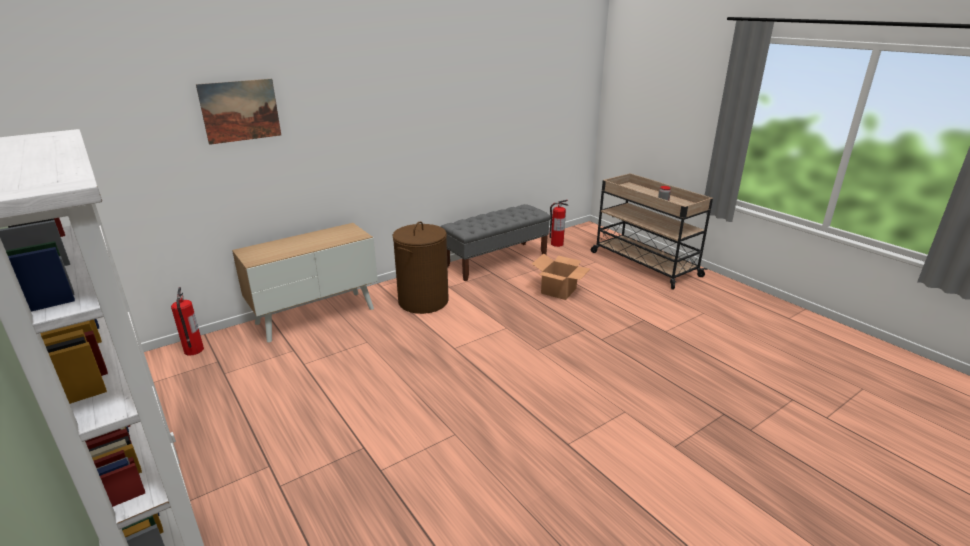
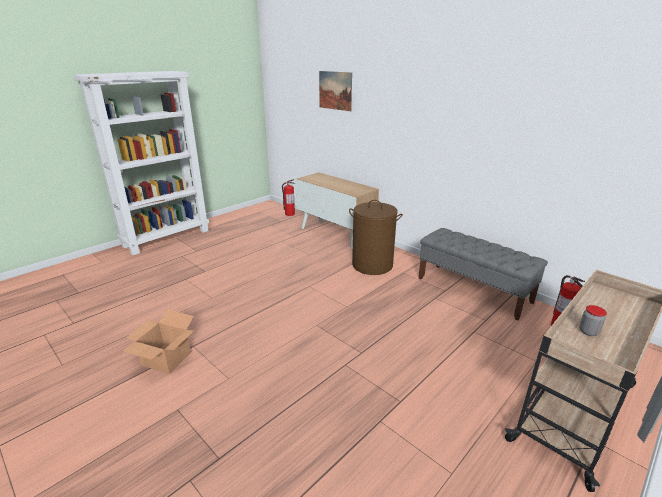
camera: 80 degrees right, 0 degrees up
(558, 290) = (434, 332): cardboard box -> cardboard box (167, 359)

